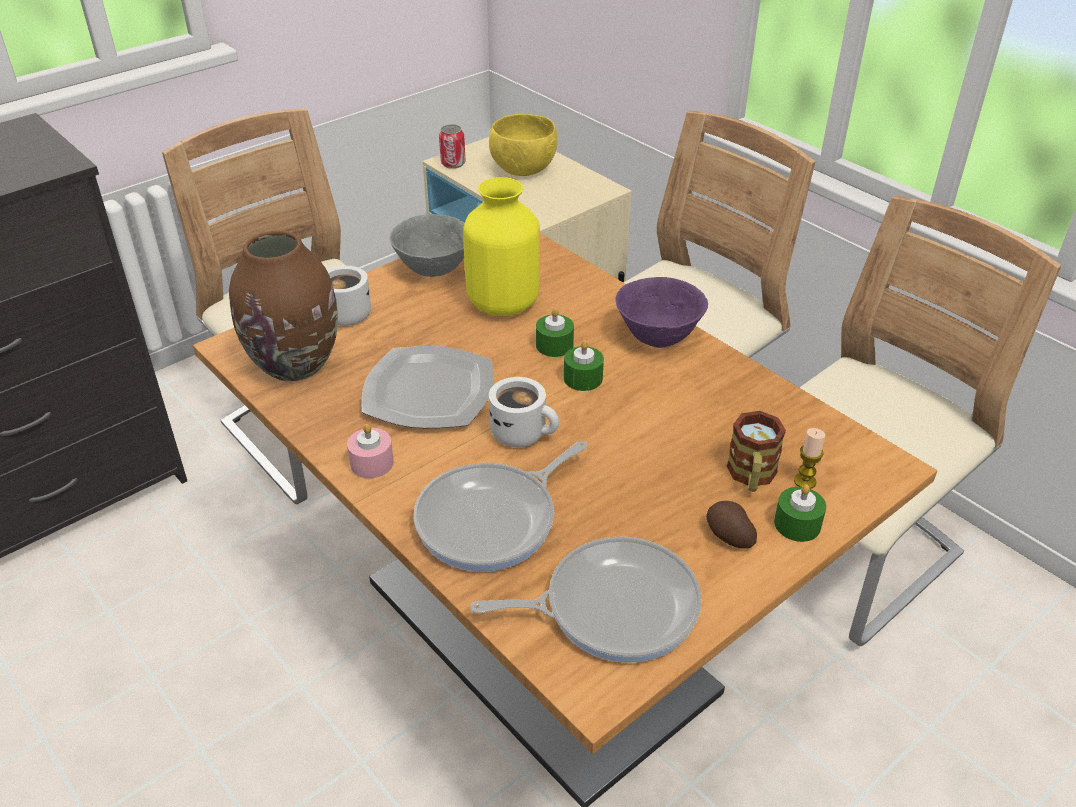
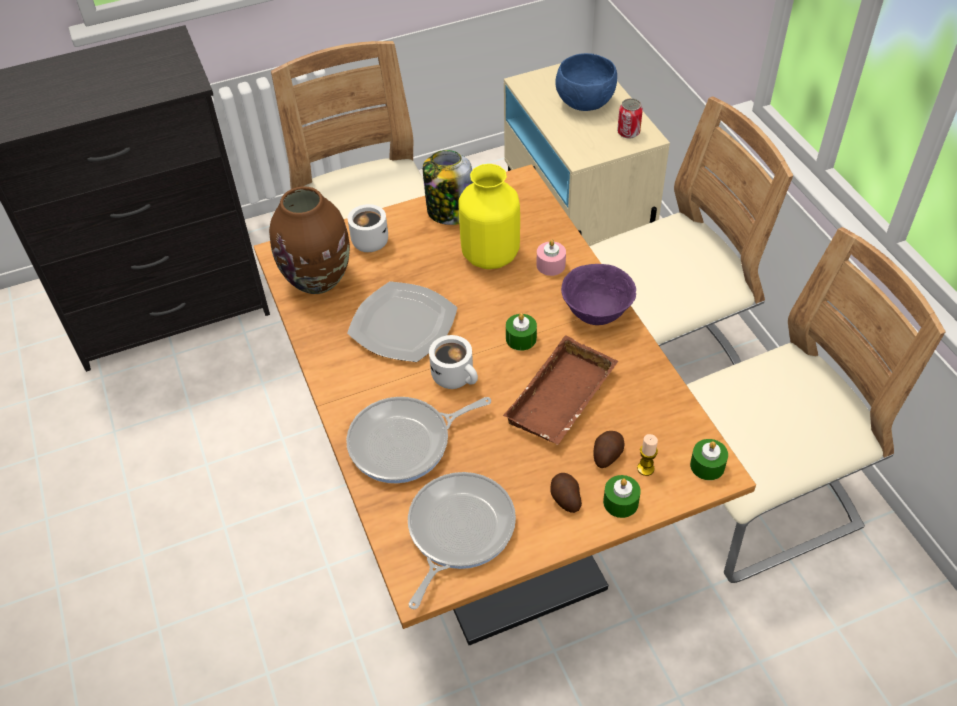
camera: 20 degrees right, 10 degrees up
(372, 463) = (341, 376): pink candle -> pink candle (550, 265)
(434, 270) = (450, 212): grey bowl -> jar
(453, 163) = (528, 86): can -> can (628, 132)
(522, 170) = (584, 103): yellow bowl -> blue bowl
(554, 345) = (512, 303): green candle -> green candle (707, 466)
(612, 606) = (457, 531): frying pan -> frying pan turned 75 degrees counterclockwise
(667, 431) = (563, 400): none -> brown tray
(751, 477) = (607, 455): mug -> potato

